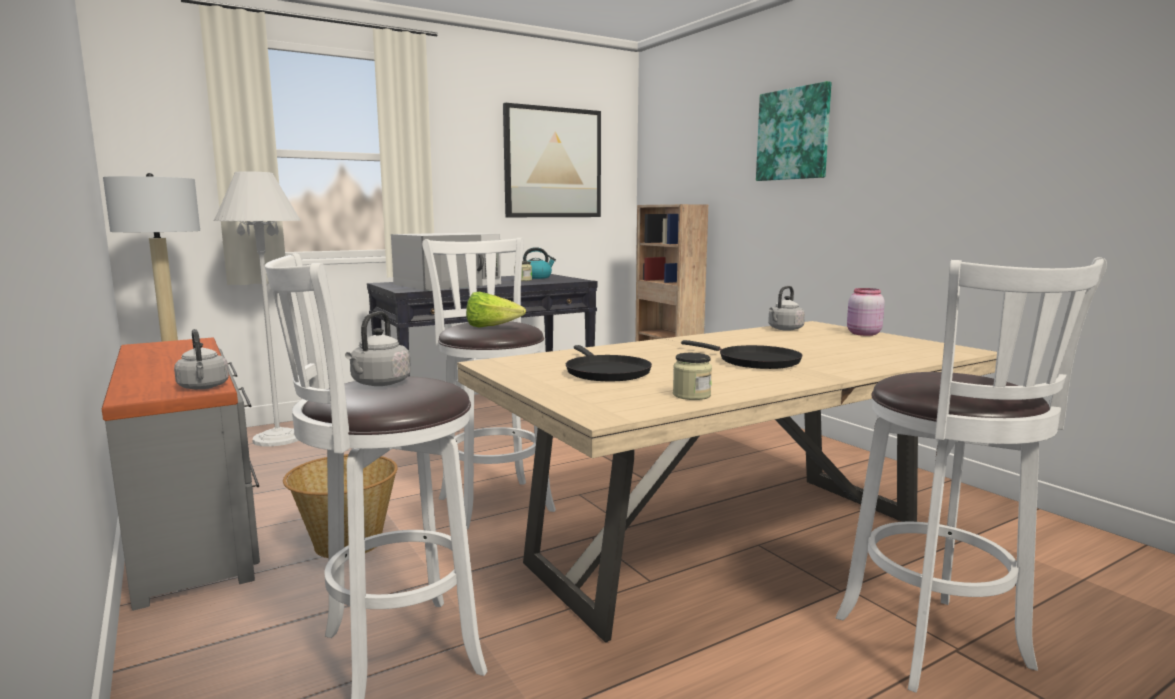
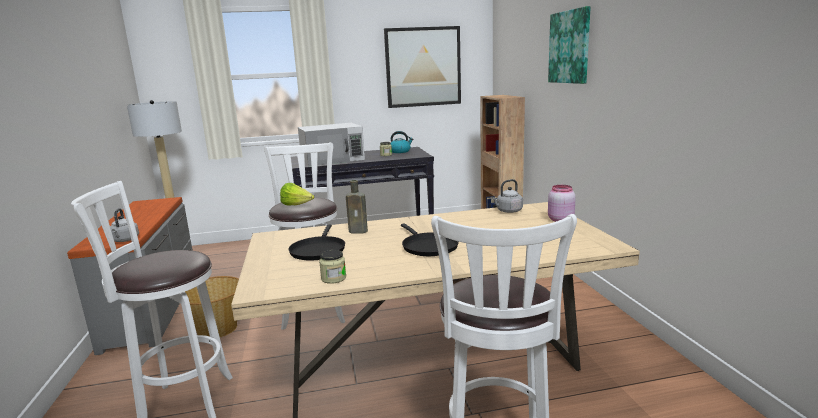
camera: 20 degrees right, 5 degrees up
(278, 438) = (237, 251): white floor lamp -> none
(379, 384) = (158, 257): grey kettle -> none
(625, 353) = (359, 231): none -> brown bottle

